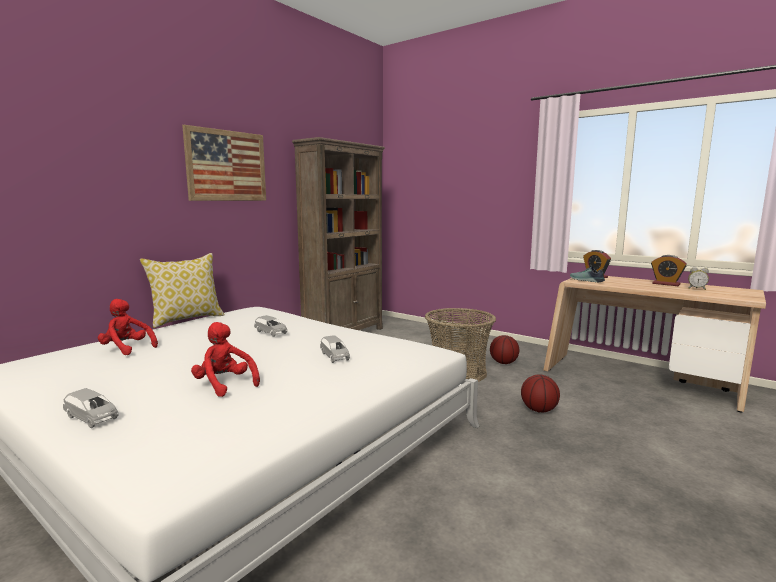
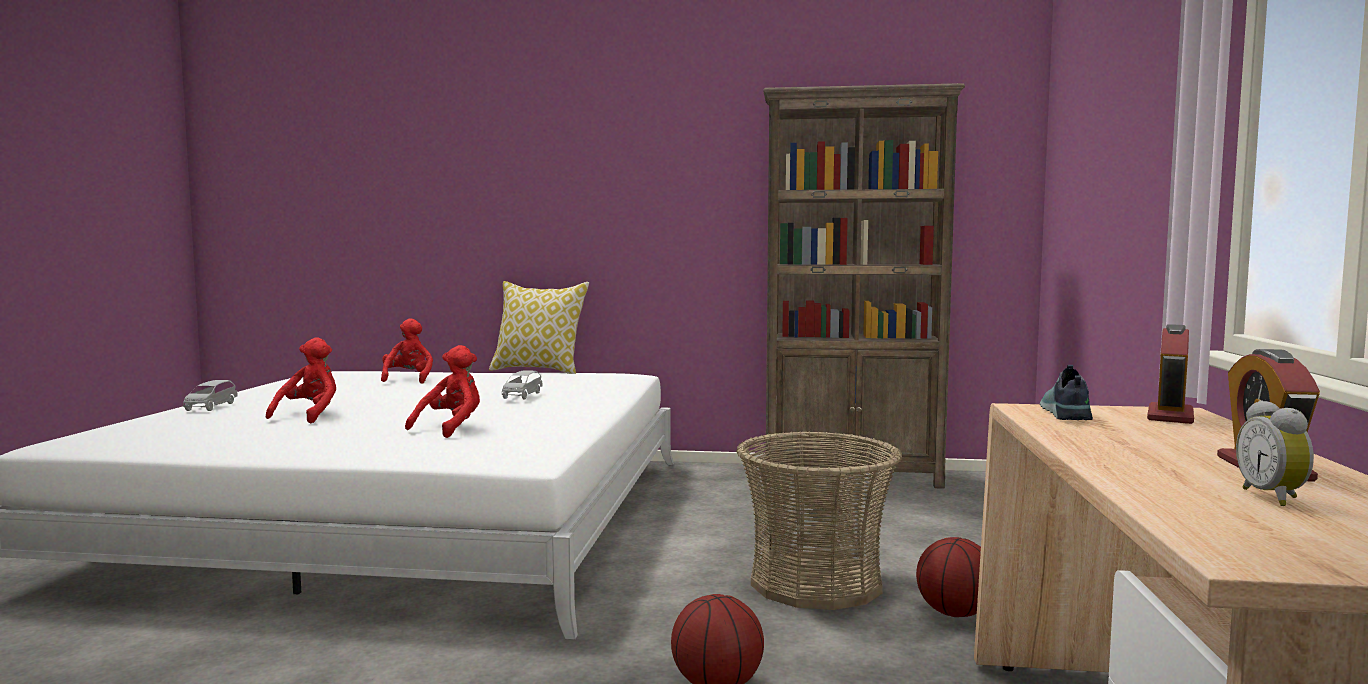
camera: 60 degrees right, 5 degrees down
(227, 166) = (638, 154): picture -> none
(335, 356) = (451, 428): grey toy car -> red plush toy

